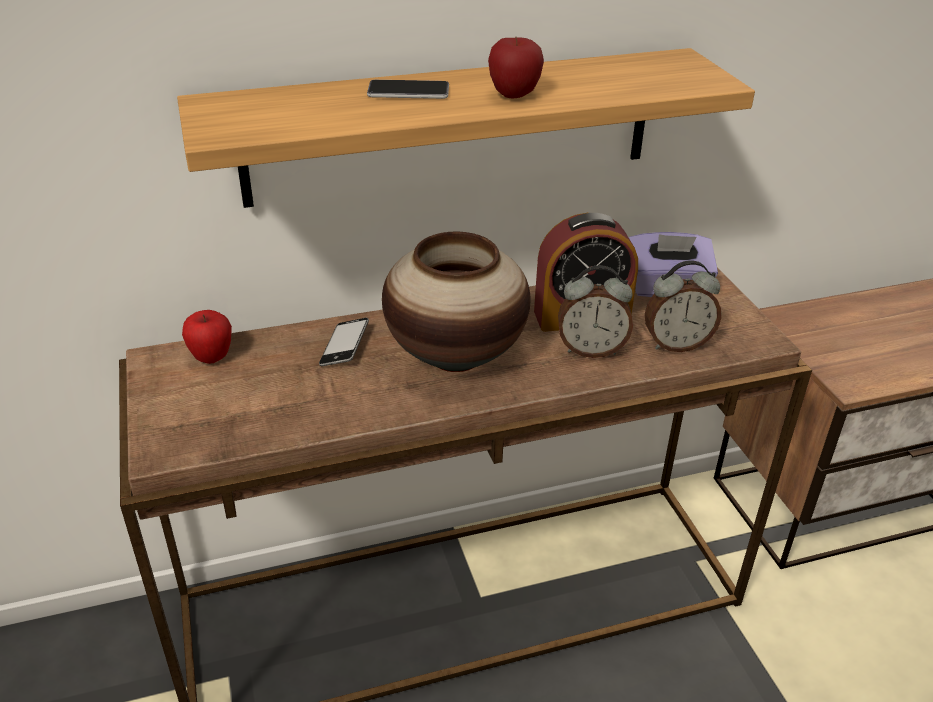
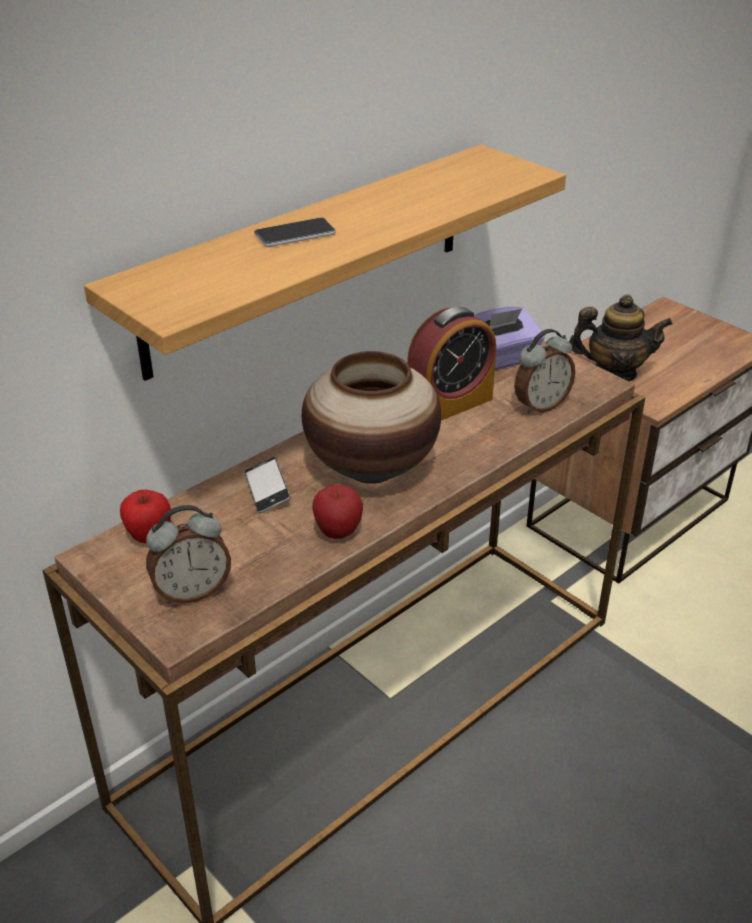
camera: 25 degrees left, 0 degrees up
(514, 95) = (388, 219): apple -> apple (338, 532)
(591, 350) = (478, 429): alarm clock -> alarm clock (192, 592)
(826, 341) = (614, 373): none -> teapot

